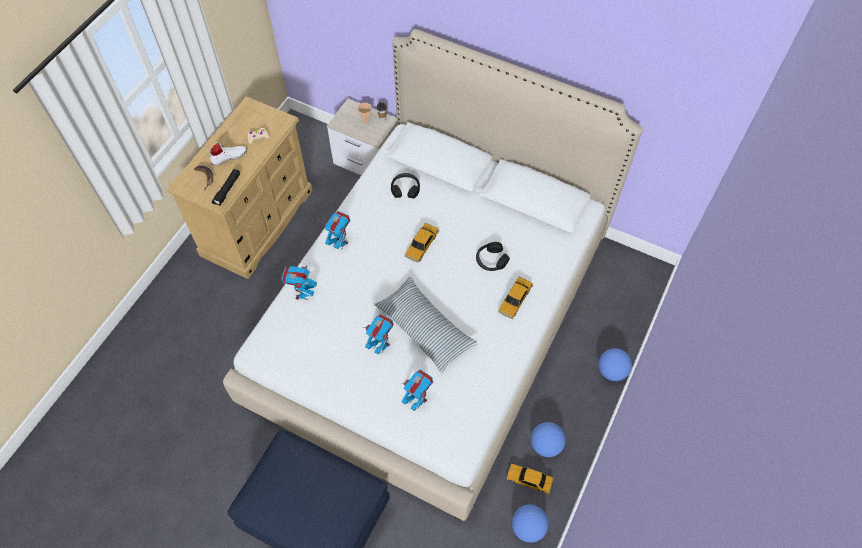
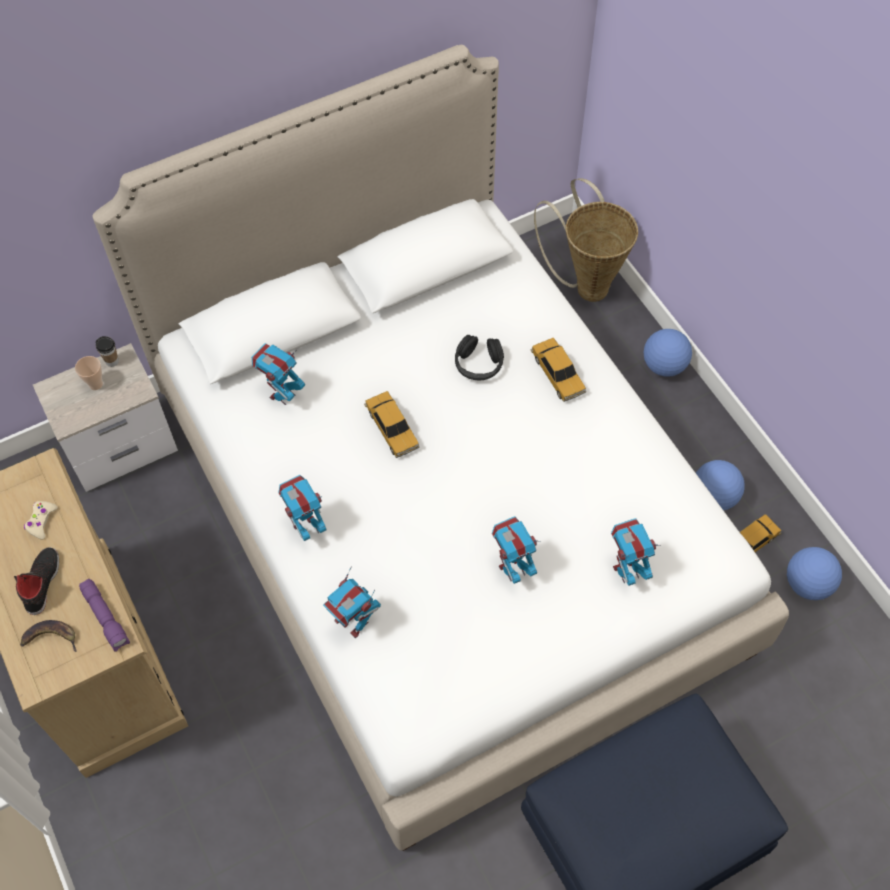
camera: 55 degrees left, 0 degrees up
(227, 190) = (106, 618): black flashlight -> purple flashlight
(229, 157) = (42, 582): white shoe -> black shoe
(405, 189) = (283, 395): black headphones -> toy robot
(425, 328) = (525, 500): pillow -> none
(632, 301) = (587, 284): none -> basket

